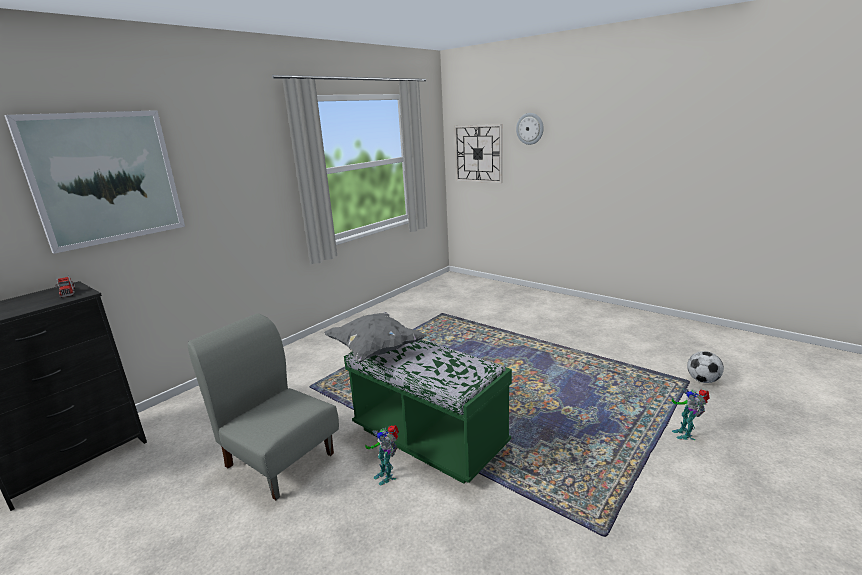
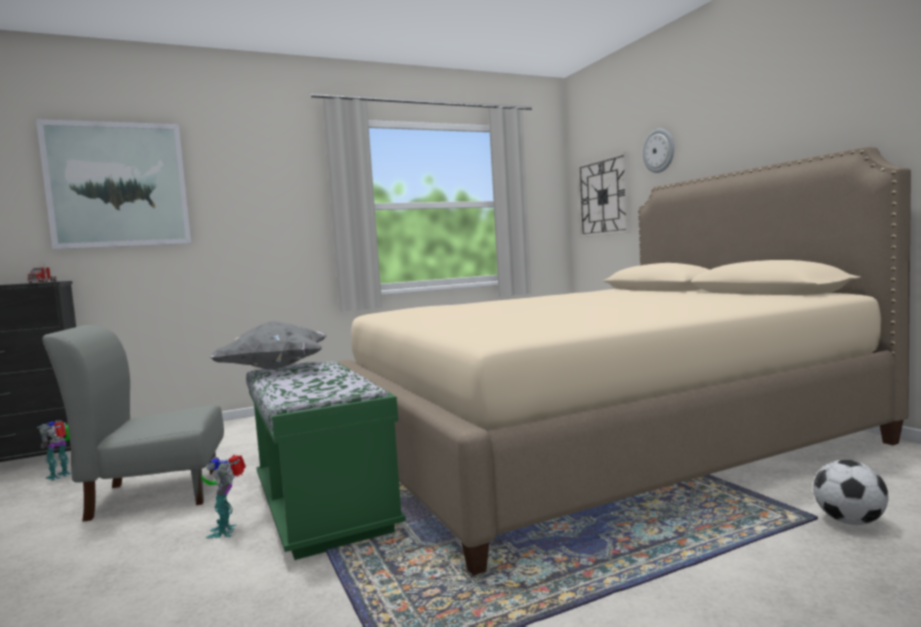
camera: 25 degrees right, 15 degrees down
(279, 459) = (155, 494): grey chair -> grey chair turned 75 degrees counterclockwise
(539, 346) = (599, 443): none -> beige bed
(685, 433) = (718, 583): toy robot -> toy robot (61, 476)

